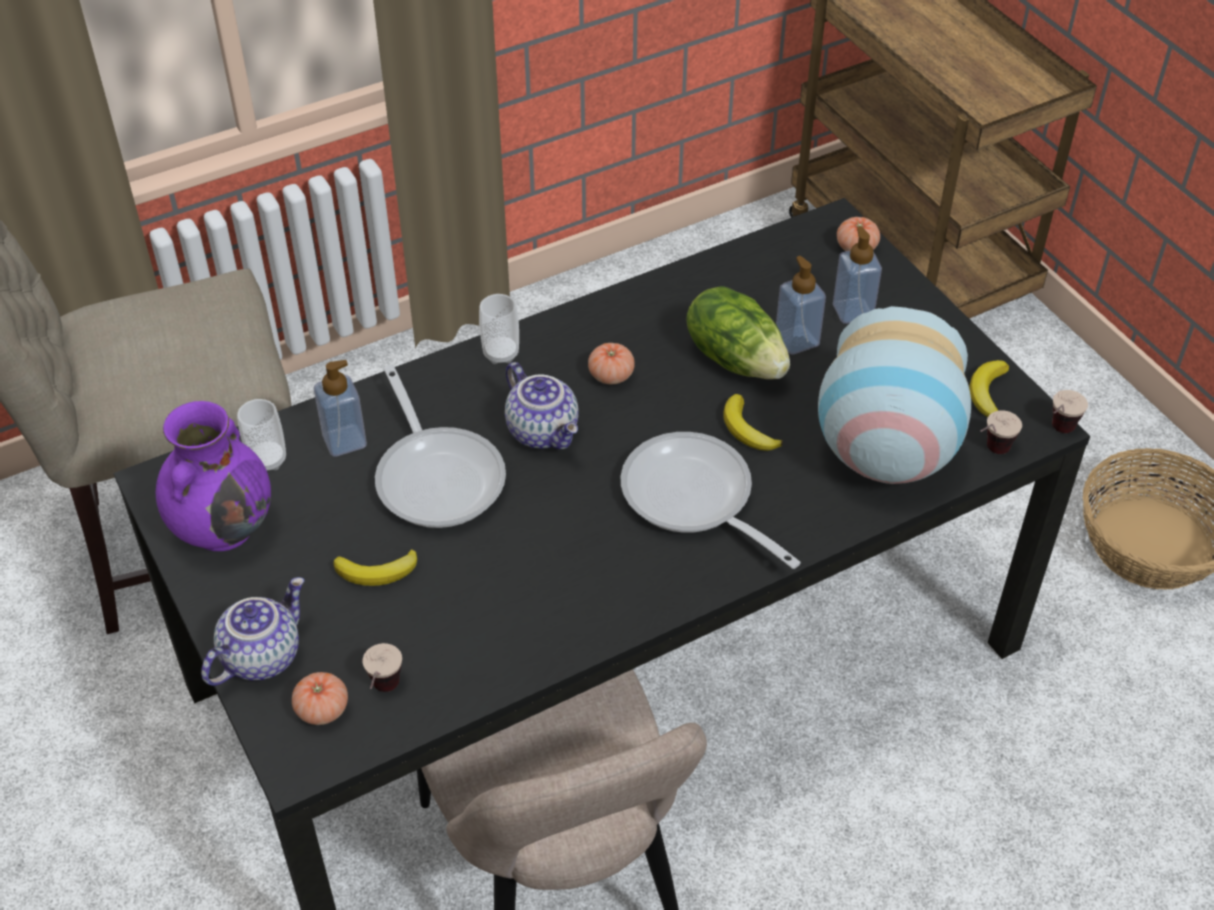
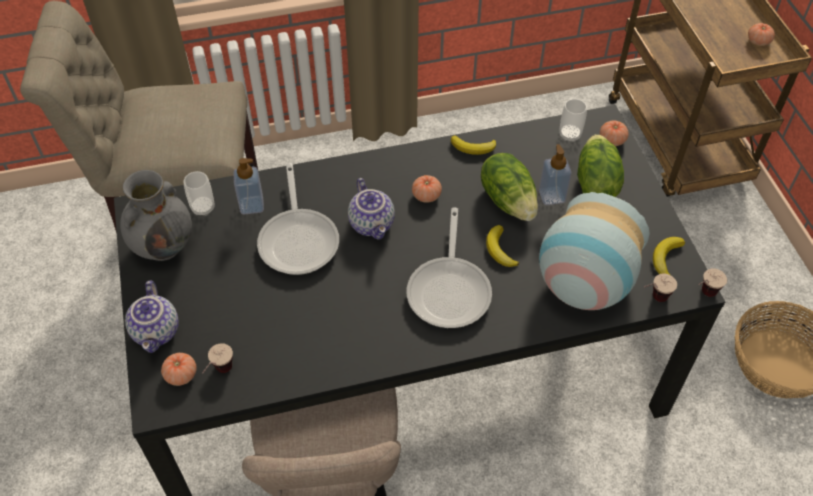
camera: 15 degrees right, 5 degrees up
(224, 527) = (164, 245): purple vase -> grey vase
(260, 655) = (157, 332): teapot -> teapot turned 120 degrees clockwise
(378, 571) = (243, 294): banana -> banana (473, 147)
(501, 353) = (363, 167): cup -> cup (569, 135)
(694, 500) = (450, 289): frying pan -> frying pan turned 150 degrees counterclockwise
(853, 311) = (595, 183): soap dispenser -> lettuce
(1013, 78) = (758, 41): none -> tomato

